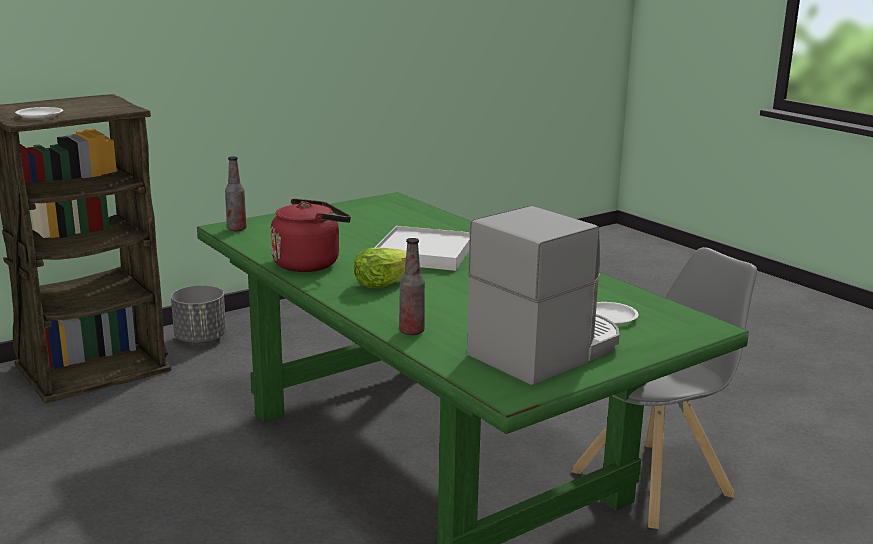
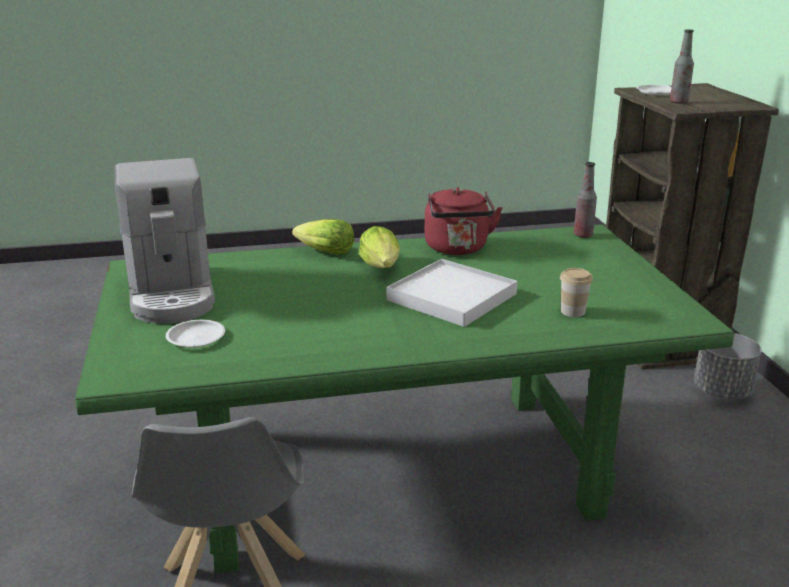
camera: 115 degrees right, 5 degrees up
(368, 310) = (325, 252): none -> lettuce
(411, 222) = (573, 311): none -> cup
(411, 331) = (267, 258): bottle -> bottle (679, 102)

